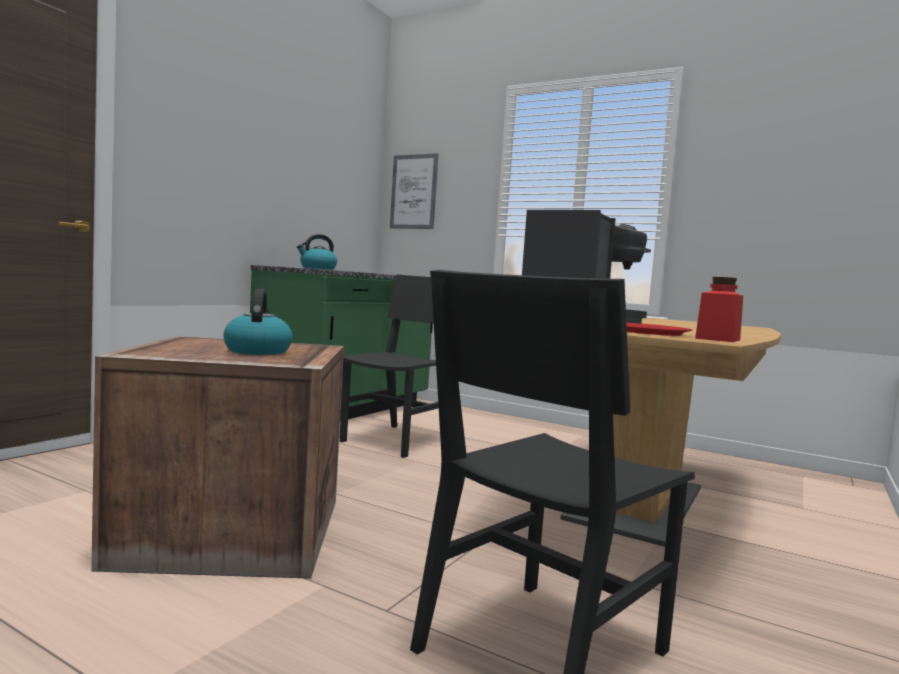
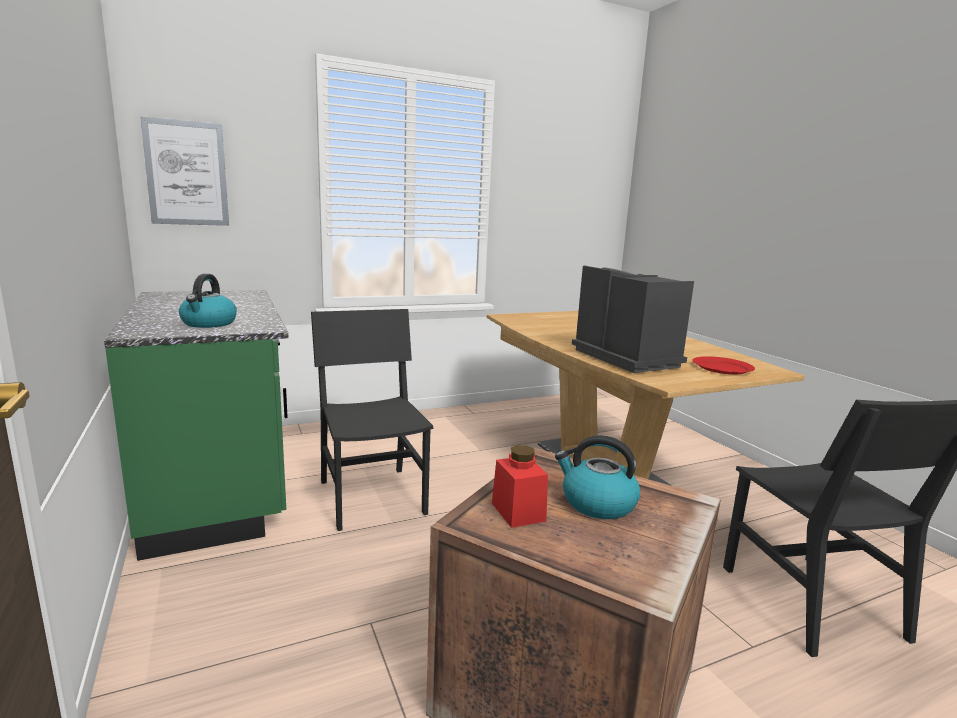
camera: 55 degrees left, 10 degrees up
(717, 339) = (758, 366): red jar -> red jar (518, 512)

